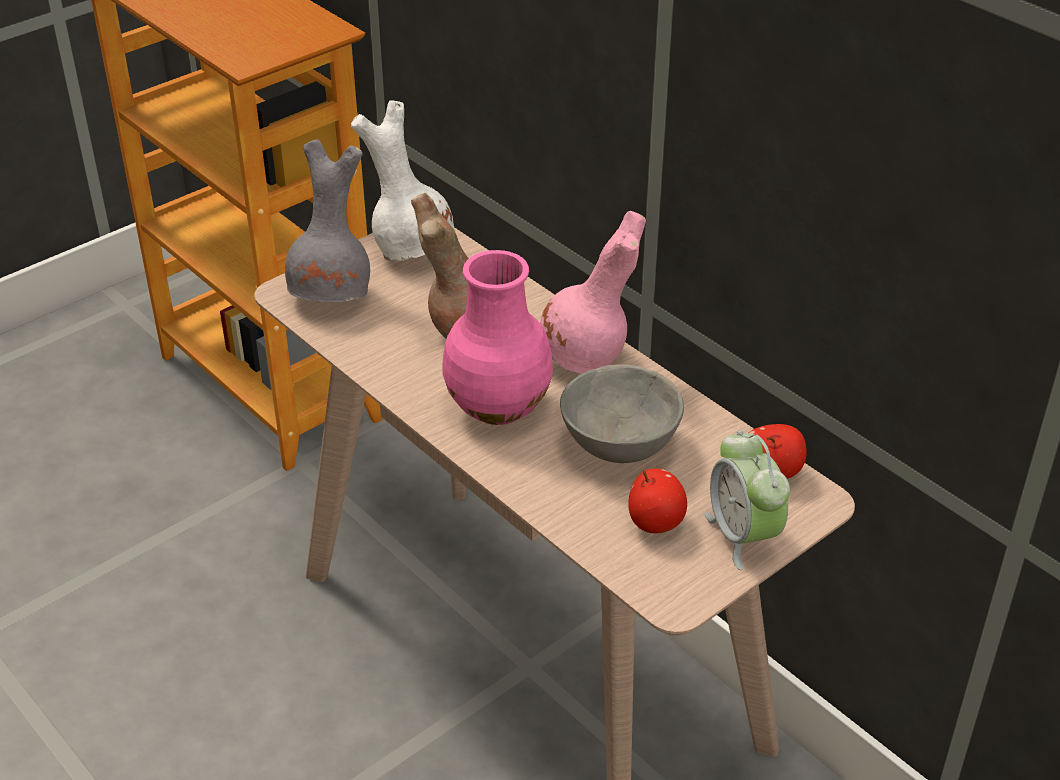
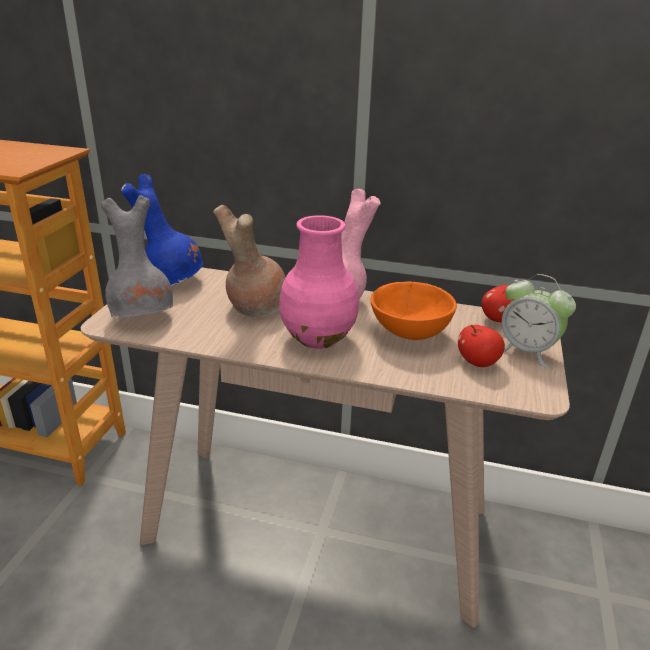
camera: 35 degrees left, 10 degrees down
(412, 249) = (173, 281): white vase -> blue vase
(617, 445) = (408, 333): grey bowl -> orange bowl

